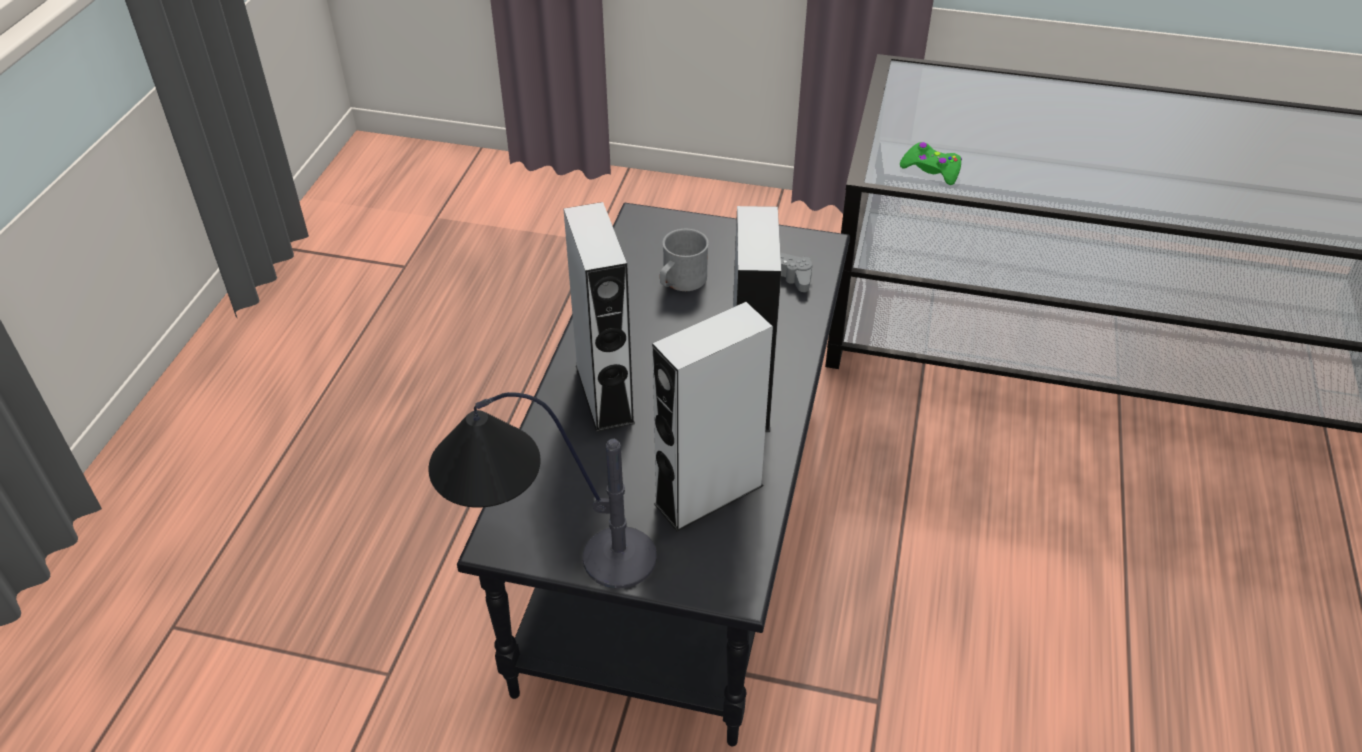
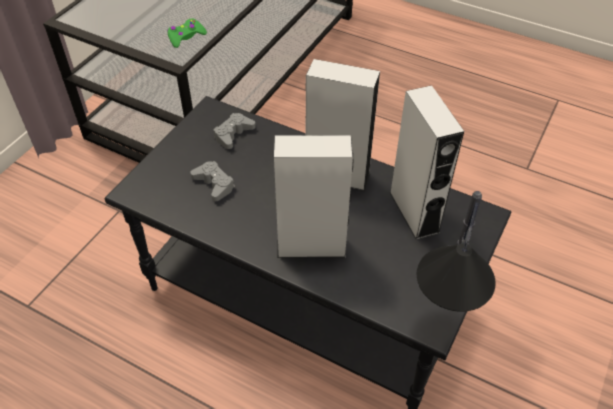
camera: 75 degrees left, 5 degrees up
(680, 282) = (214, 184): grey mug -> grey game controller

